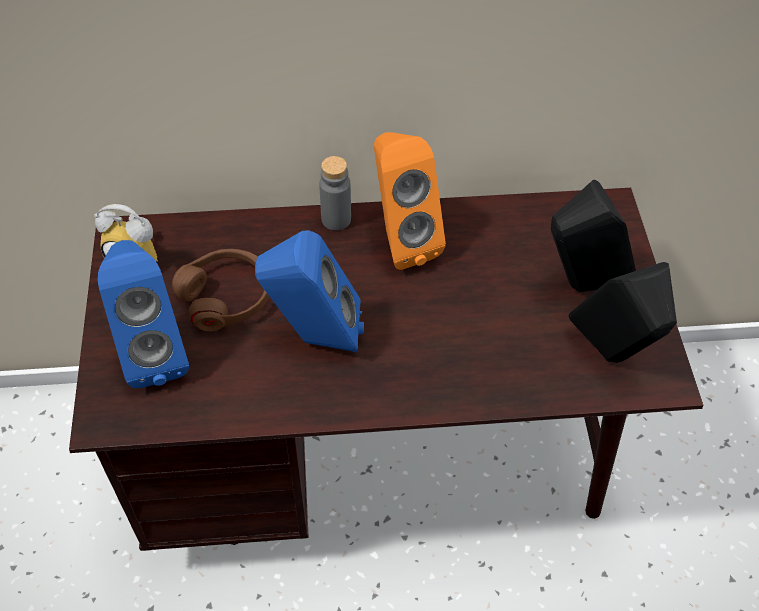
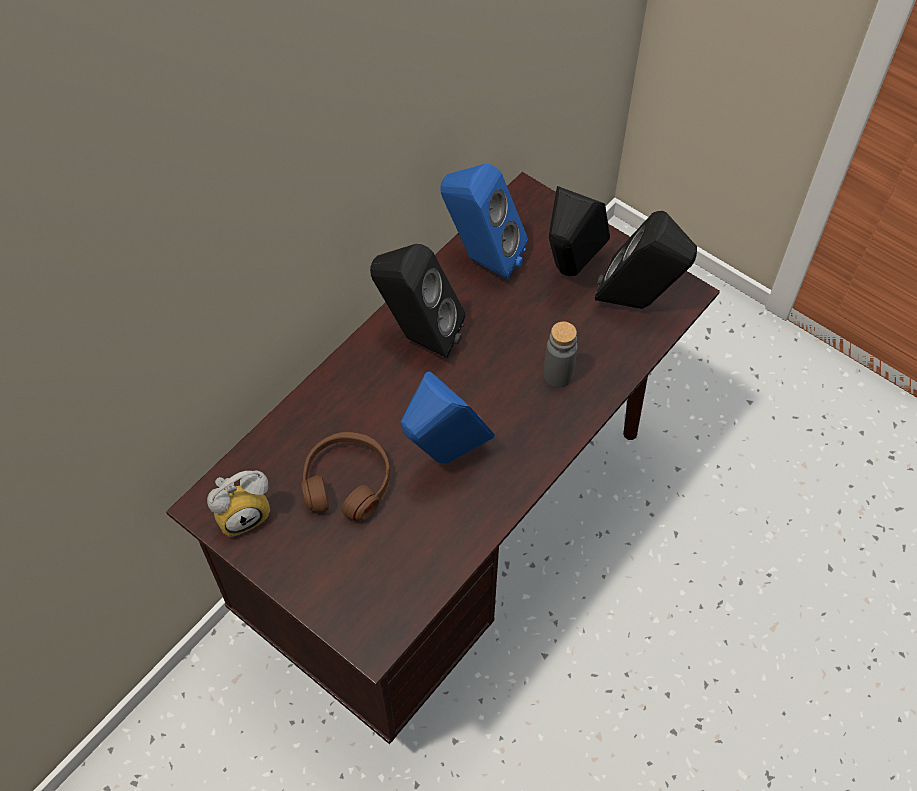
camera: 45 degrees left, 5 degrees up
(154, 352) = (347, 566): blue speaker -> blue speaker (481, 259)
(336, 219) = (353, 358): grey bottle -> grey bottle (558, 375)
(400, 241) = (418, 337): orange speaker -> black speaker

